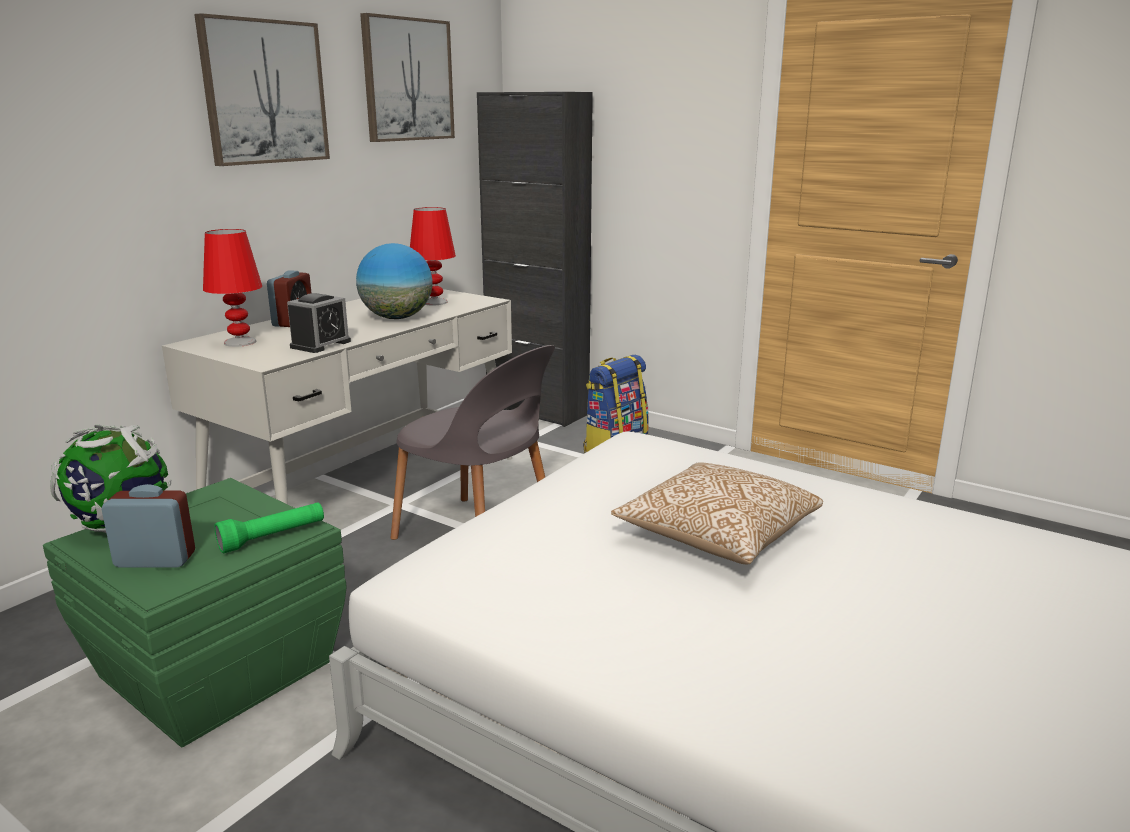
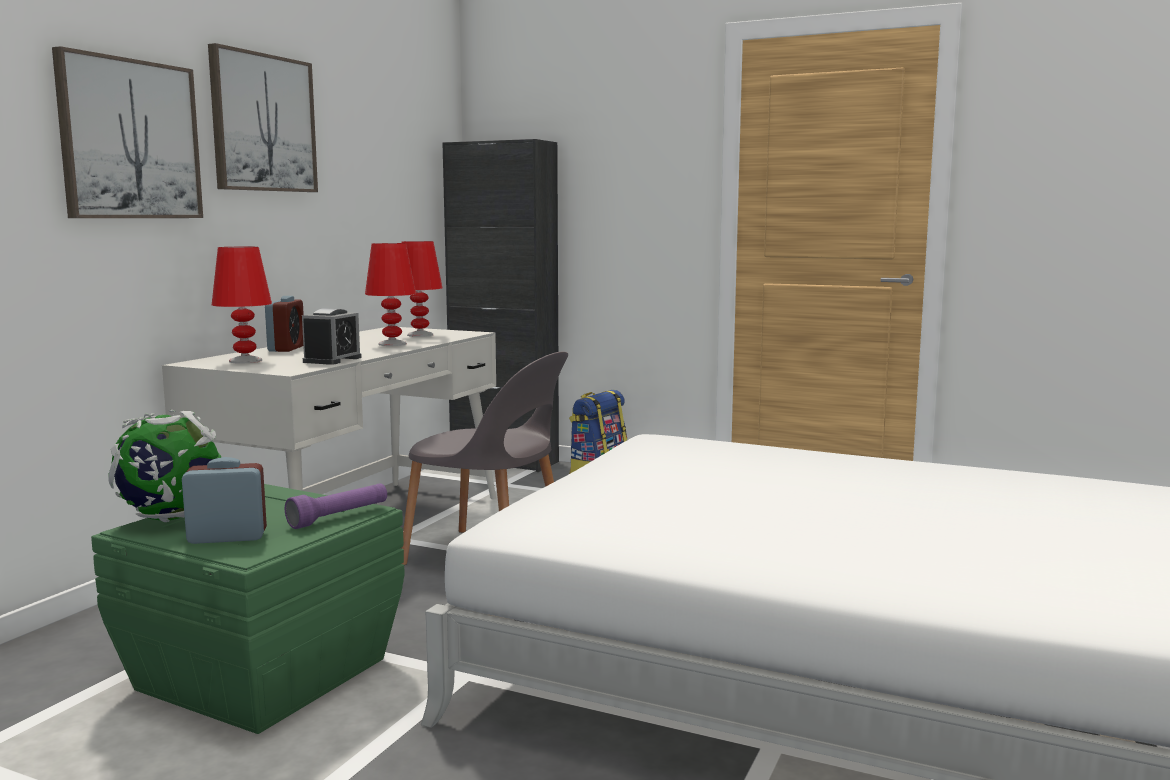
camera: 10 degrees left, 10 degrees down
(273, 538) = (339, 517): green flashlight -> purple flashlight
(396, 318) = (392, 344): globe -> red table lamp
(407, 80) = (383, 125): picture -> picture (129, 139)
(717, 536) = (770, 488): pillow -> none

